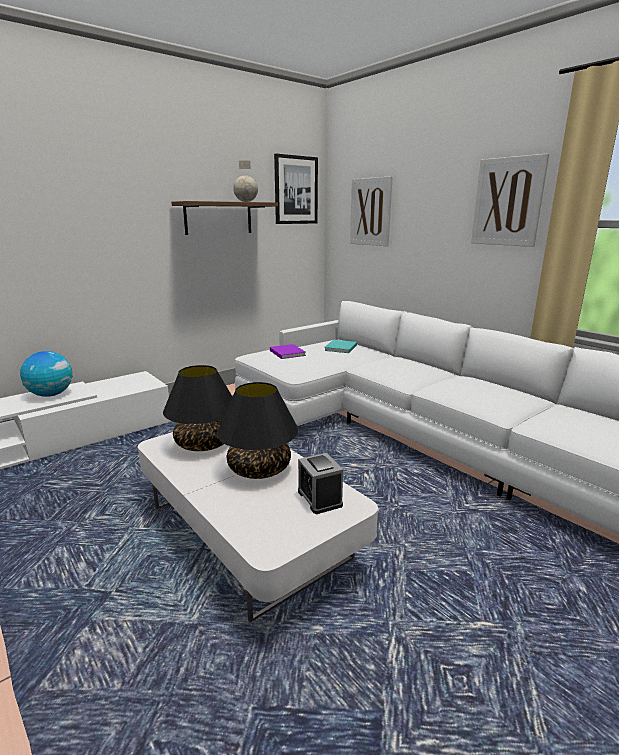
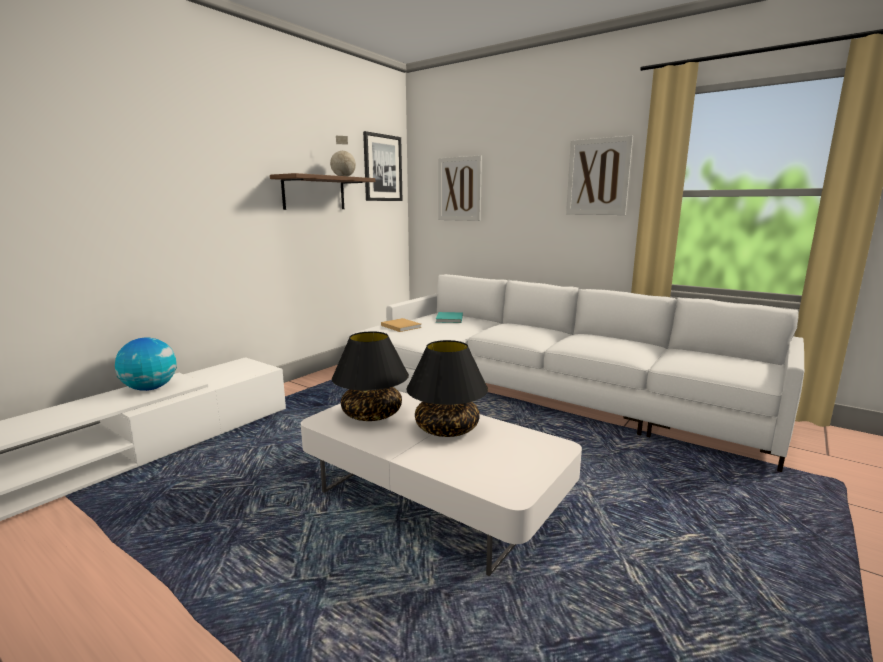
camera: 15 degrees left, 5 degrees down
(287, 352) = (400, 326): purple book -> beige book
(319, 498) = (524, 445): alarm clock -> none

